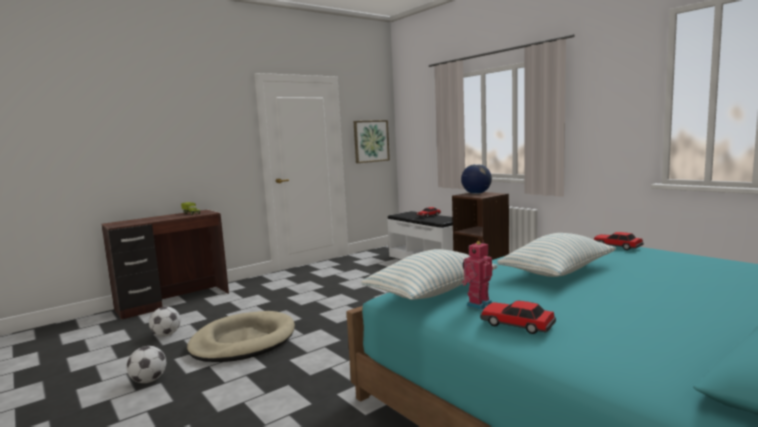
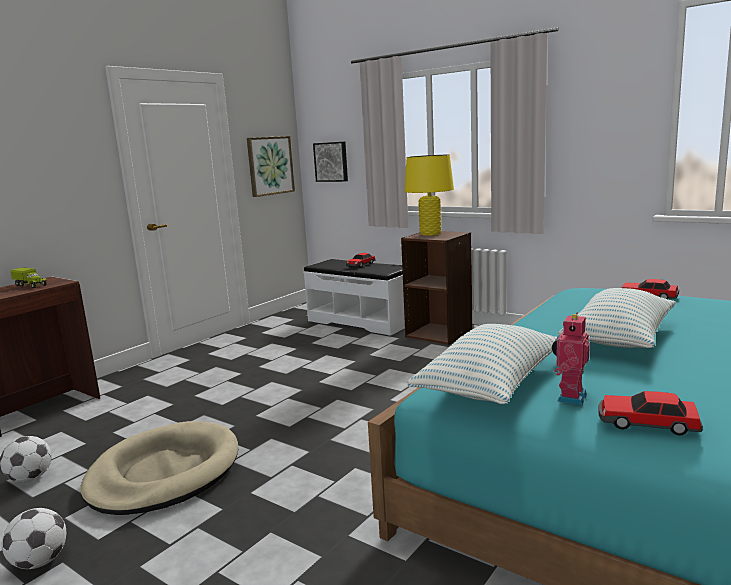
camera: 15 degrees left, 5 degrees up
(416, 139) = (331, 162): none -> picture
(476, 193) = (430, 234): globe -> yellow table lamp

